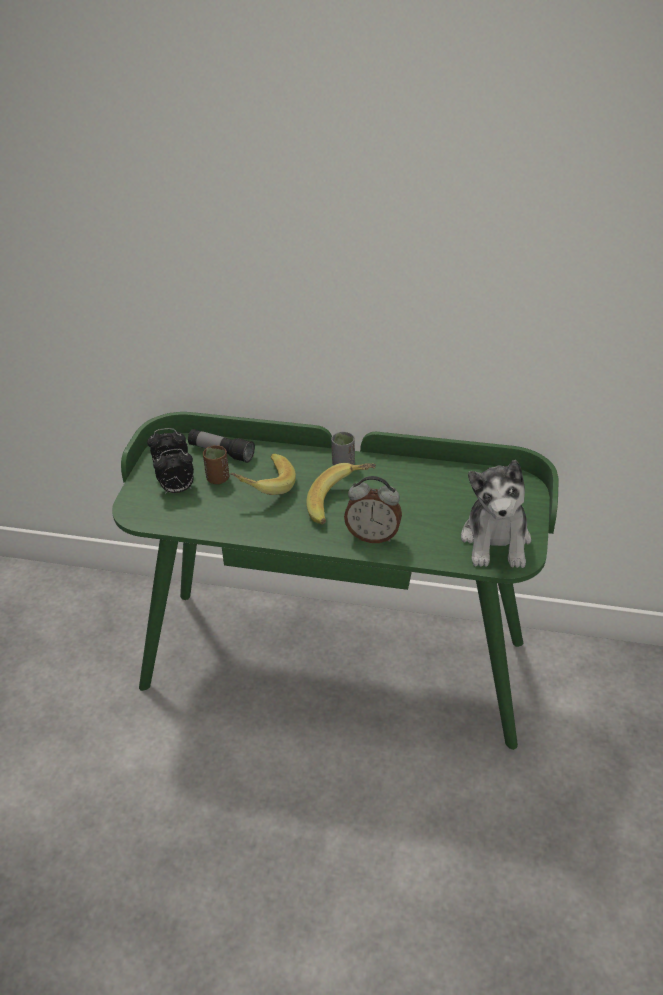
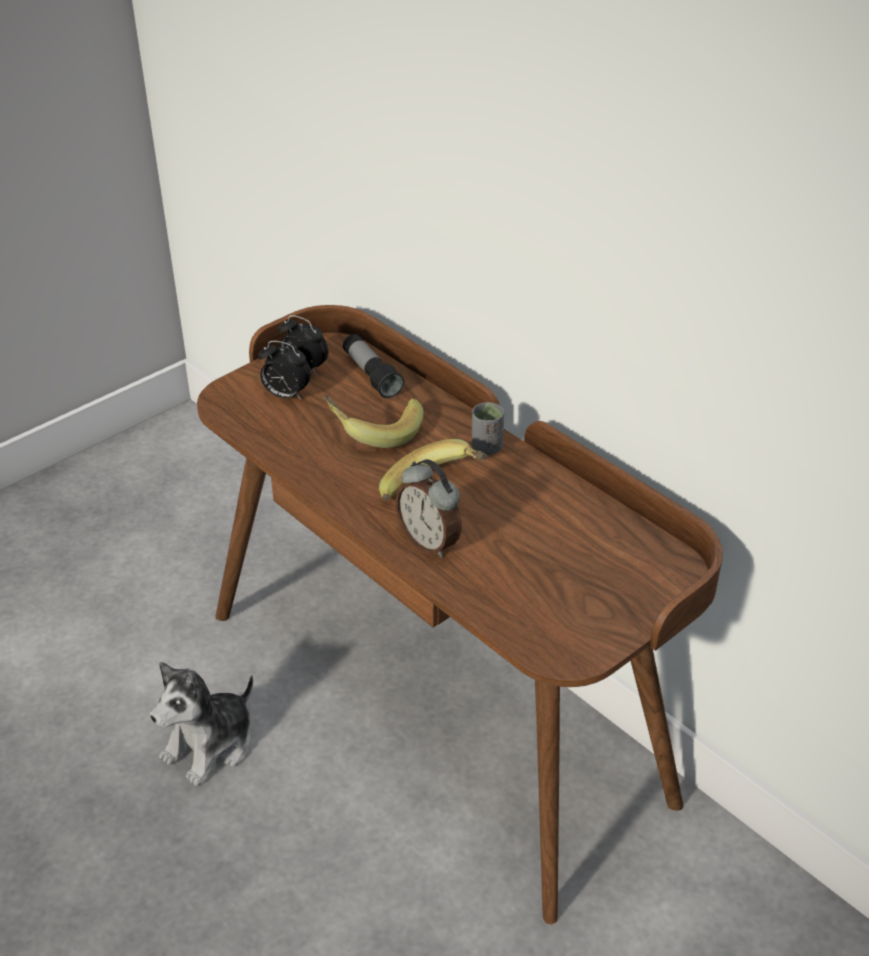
camera: 35 degrees right, 0 degrees up
(218, 479) = (338, 402): brown cup -> none
(335, 661) = (436, 701): green desk -> brown desk
(496, 541) = (565, 620): plush toy -> plush toy (211, 746)

